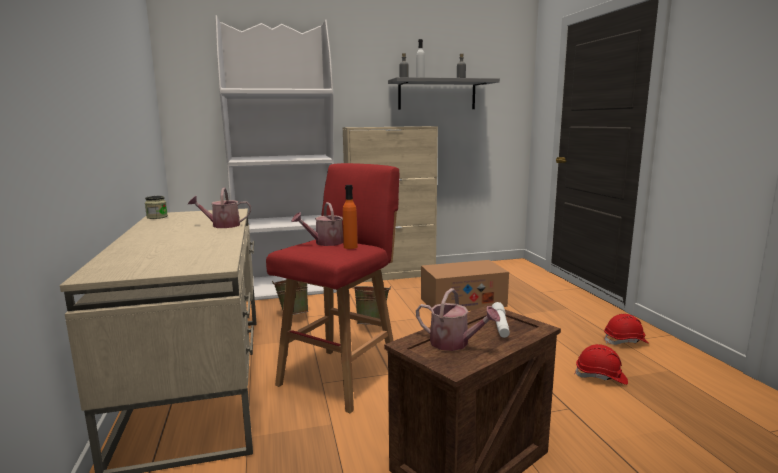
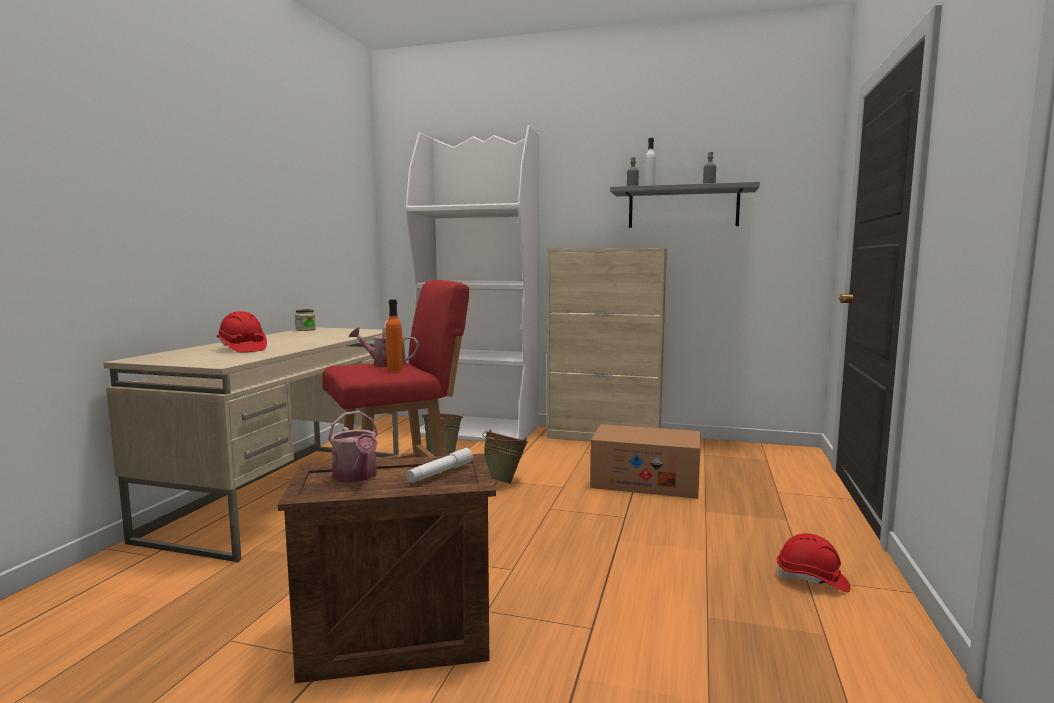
camera: 30 degrees right, 5 degrees down
(222, 225) = (326, 339): watering can -> none
(601, 377) = (696, 609): red hard hat -> red hard hat (242, 349)

